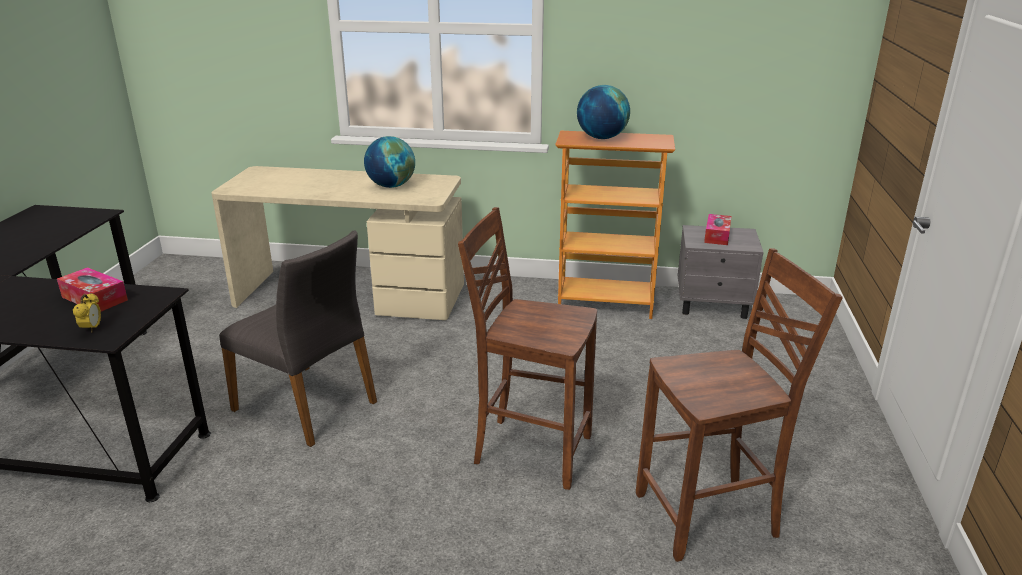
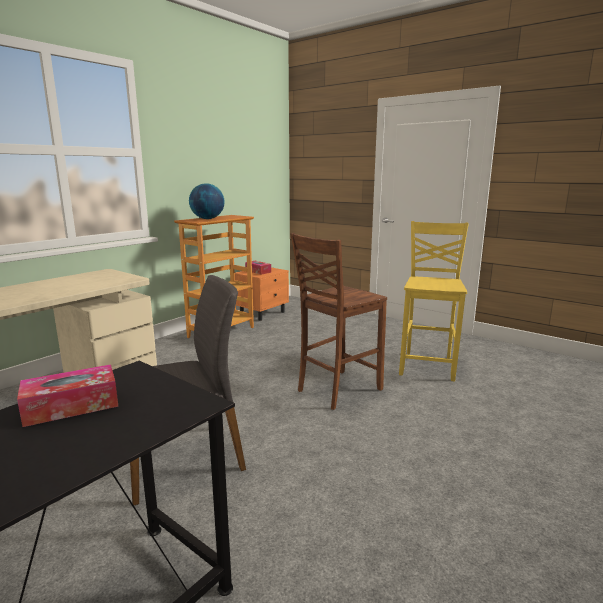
camera: 60 degrees left, 10 degrees down
(92, 329) = (159, 411): alarm clock -> none
(391, 186) = (78, 282): globe -> none
(710, 517) = (428, 365): brown chair -> yellow chair
(713, 305) = (263, 313): grey nightstand -> orange nightstand

